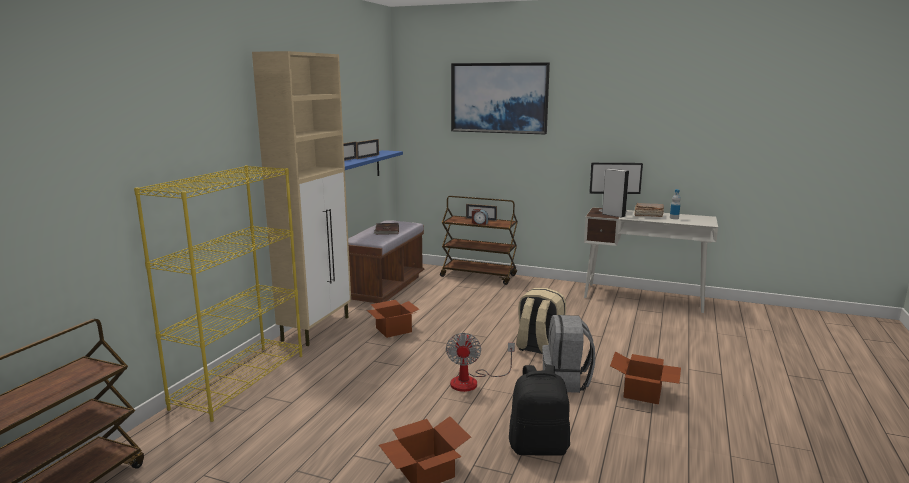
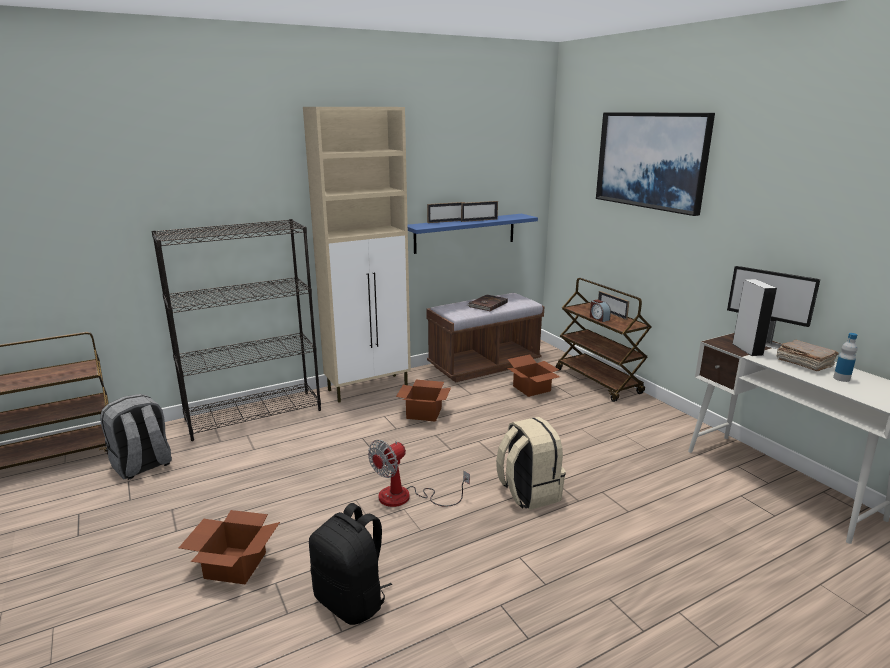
camera: 40 degrees right, 5 degrees up
(240, 380) = (254, 414): yellow bookcase -> black bookcase
(566, 381) = (494, 545): grey backpack -> grey backpack (142, 466)
(643, 393) = (560, 609): cardboard box -> cardboard box (531, 389)

